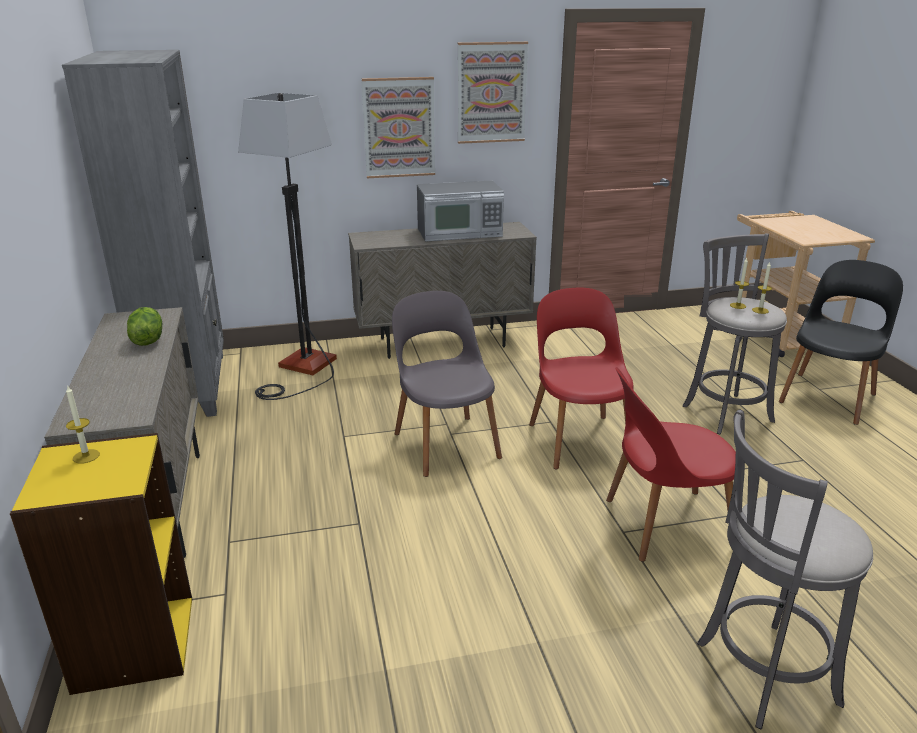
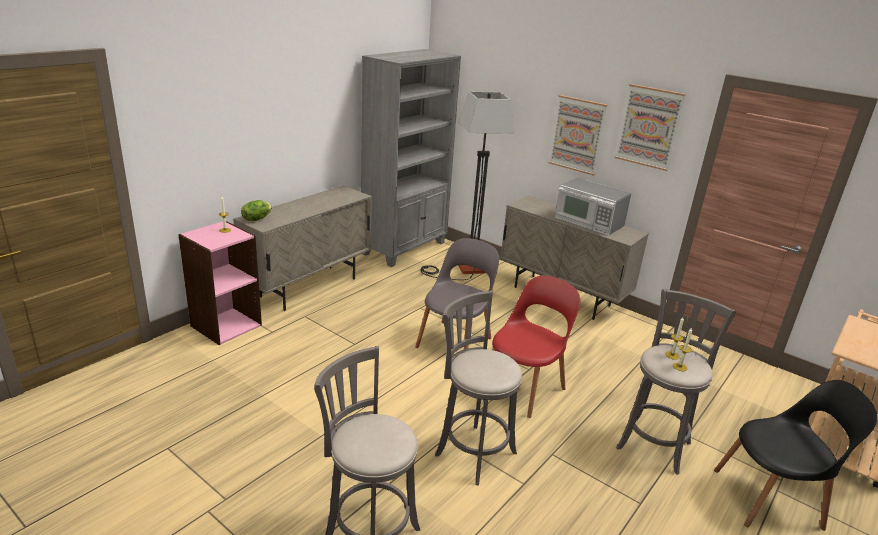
camera: 50 degrees right, 0 degrees up
(133, 643) = (226, 325): yellow bookcase -> pink bookcase
(147, 340) = (330, 202): lettuce -> lettuce (256, 219)
(663, 524) = (472, 451): red chair -> grey stool

